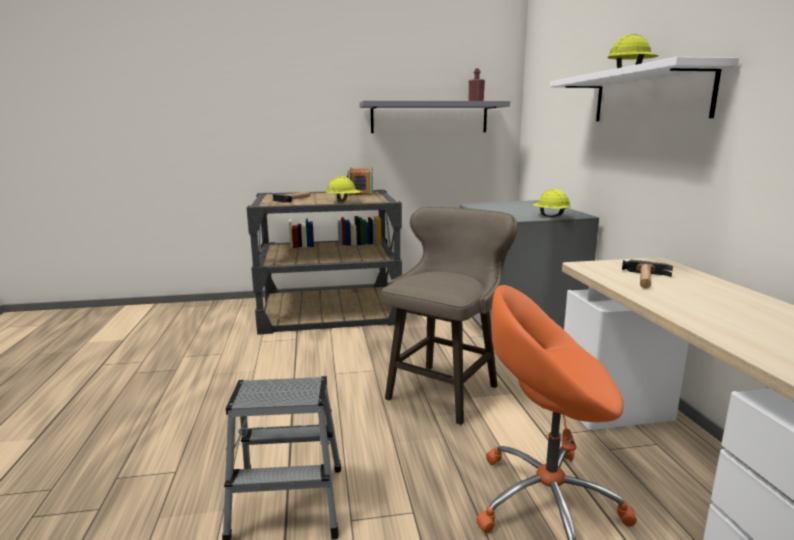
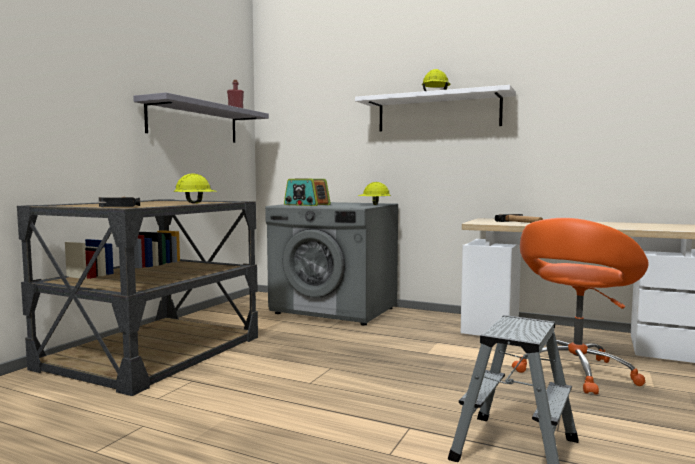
camera: 55 degrees left, 10 degrees down
(360, 193) = (163, 201): radio -> radio (306, 205)
(445, 390) = (404, 356): beige stool -> none

